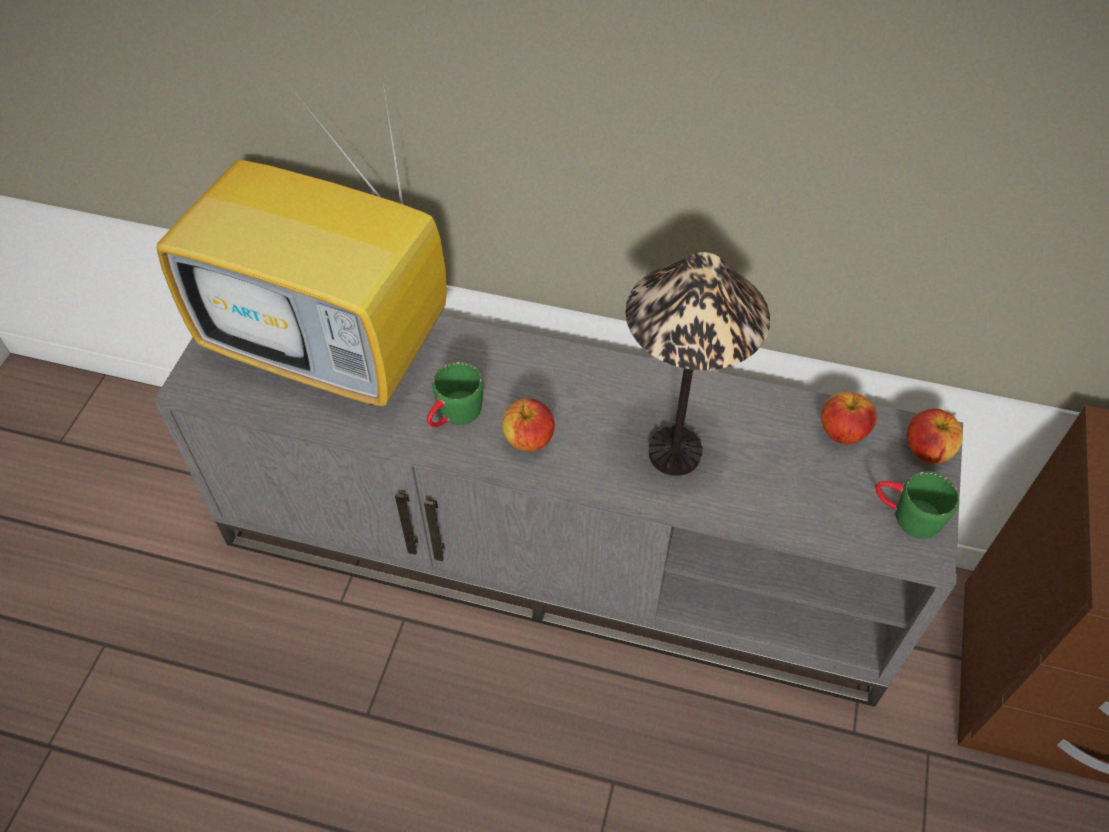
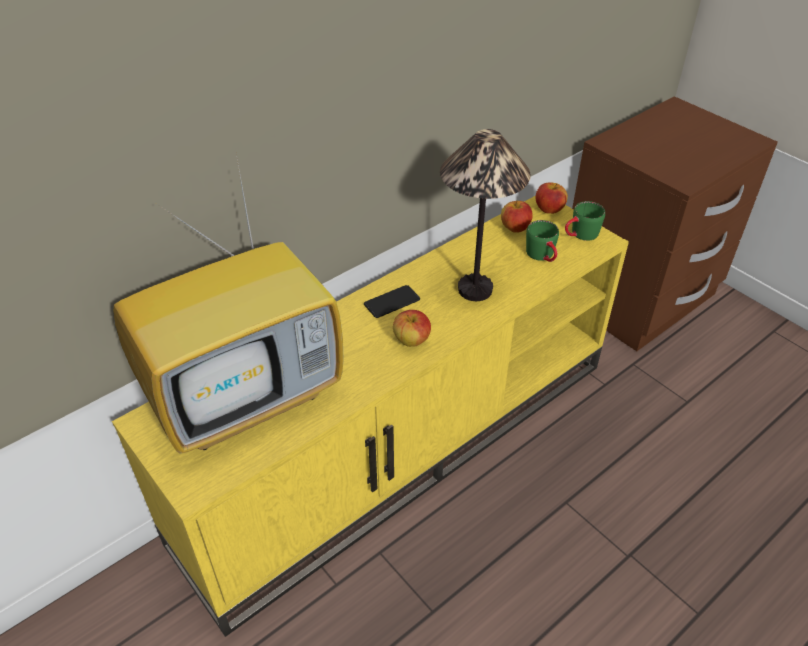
camera: 55 degrees left, 10 degrees down
(454, 415) = (362, 364): green mug -> green mug (543, 256)
(560, 553) = (402, 444): grey tv stand -> yellow tv stand
(577, 384) = (392, 302): none -> phone

